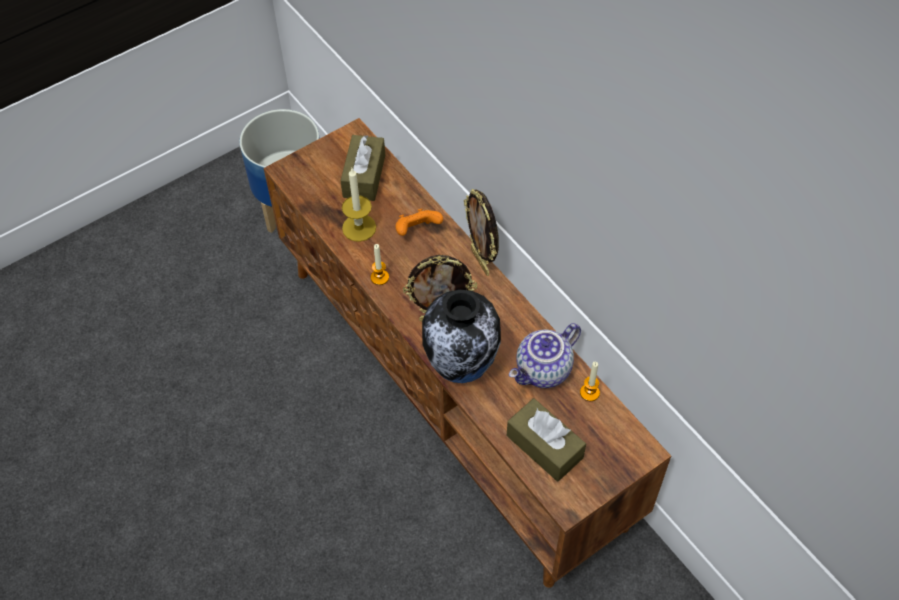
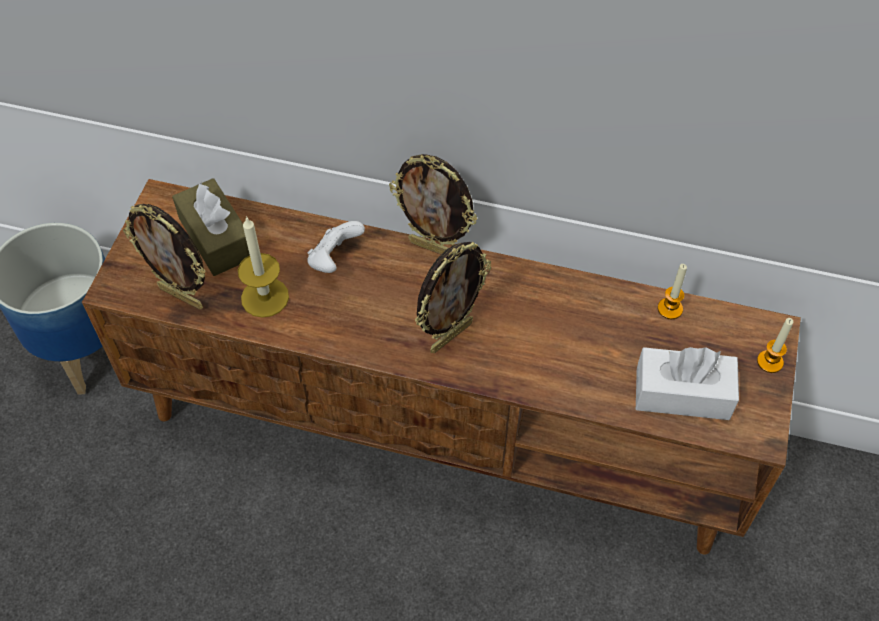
camera: 40 degrees left, 0 degrees up
(316, 198) = (182, 296): none -> picture frame
(379, 277) = (341, 336): candle -> candle (769, 362)
(417, 231) = (334, 259): orange game controller -> white game controller
(462, 367) = (523, 371): vase -> none
(544, 371) = (607, 318): teapot -> none
(544, 446) = (682, 394): brown tissue box -> white tissue box

